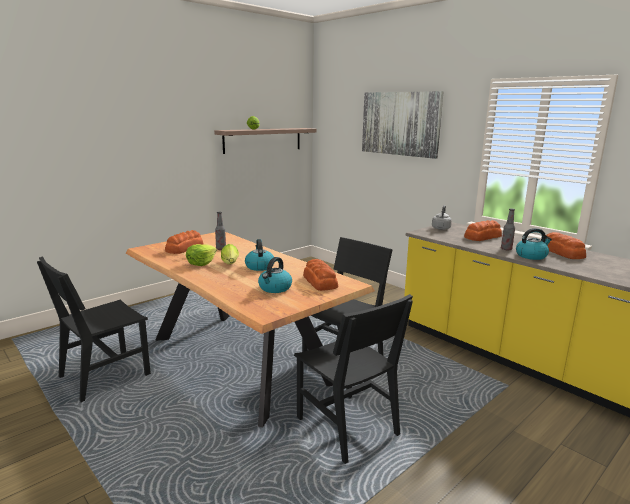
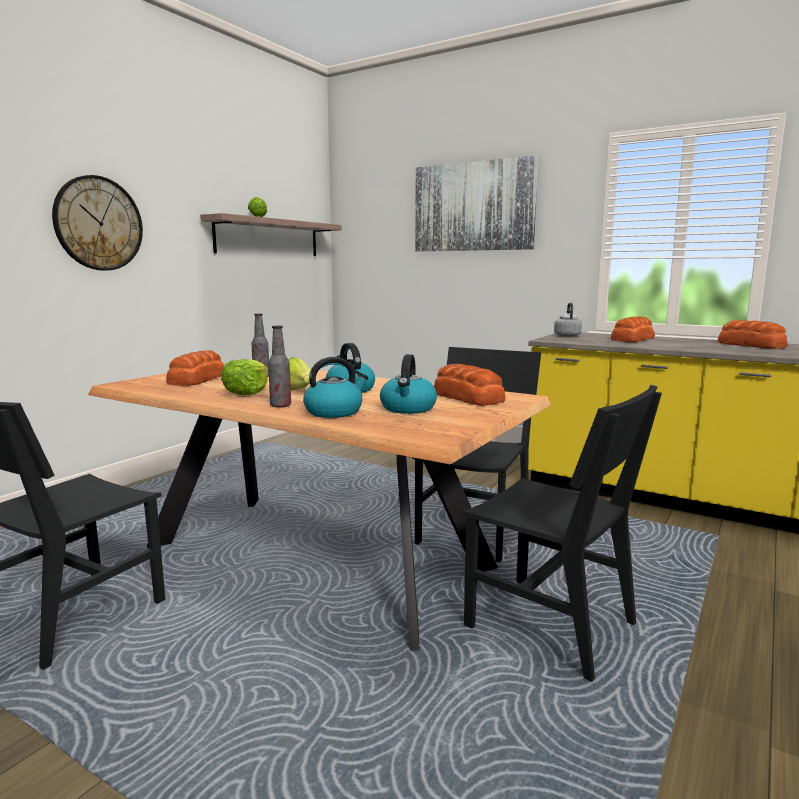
camera: 15 degrees left, 5 degrees down
(148, 143) = (98, 223): none -> wall clock
(506, 249) = (681, 346): bottle -> bottle (280, 406)
(531, 256) = (723, 349): kettle -> kettle (334, 412)

